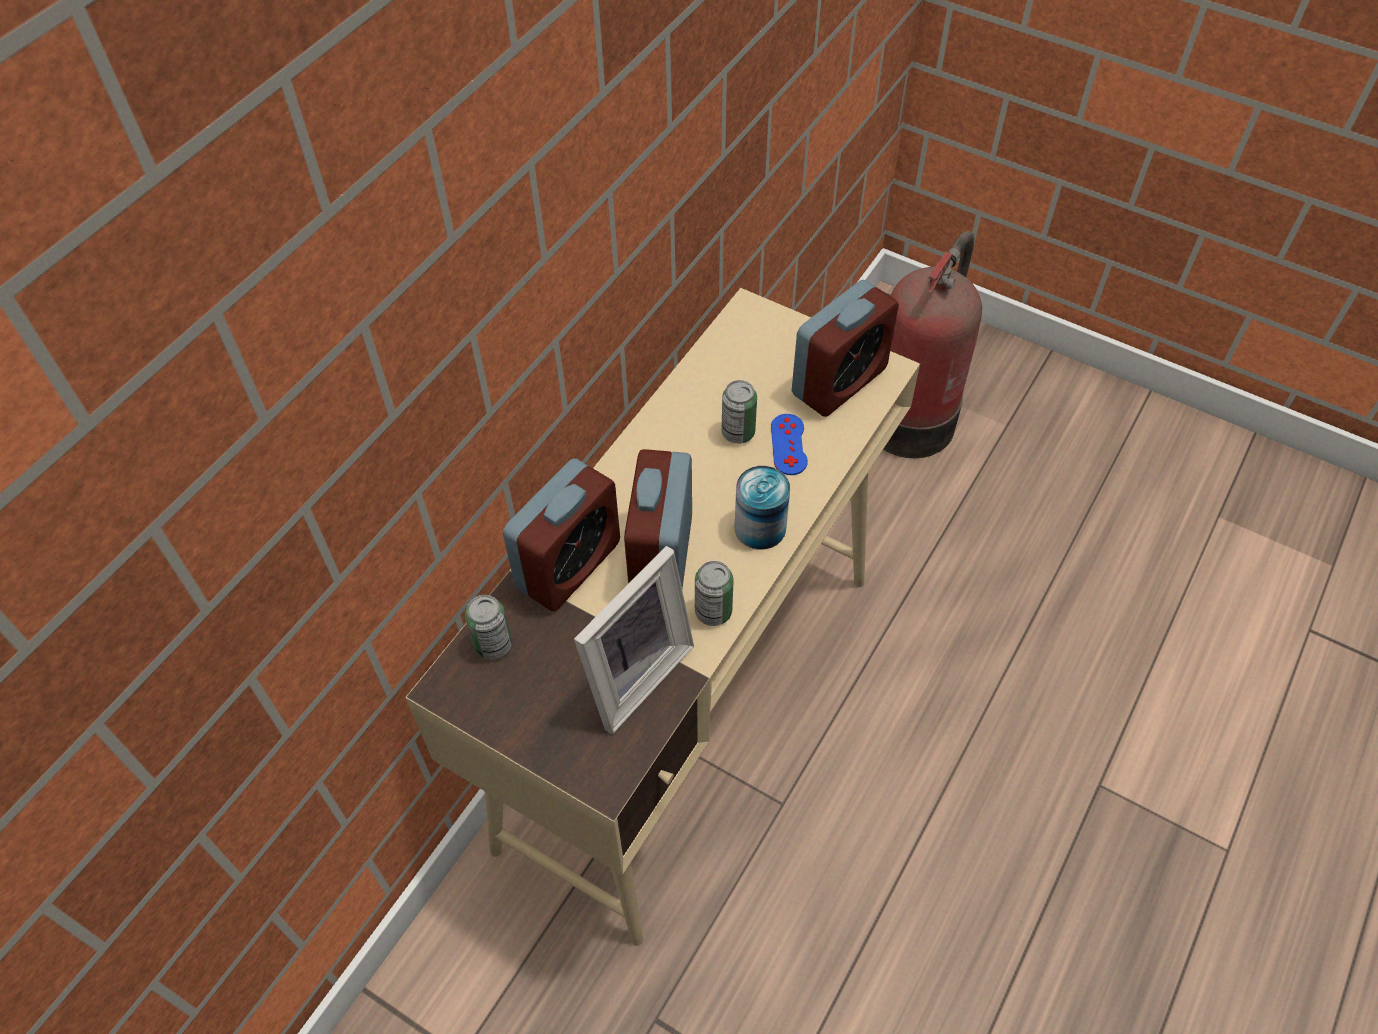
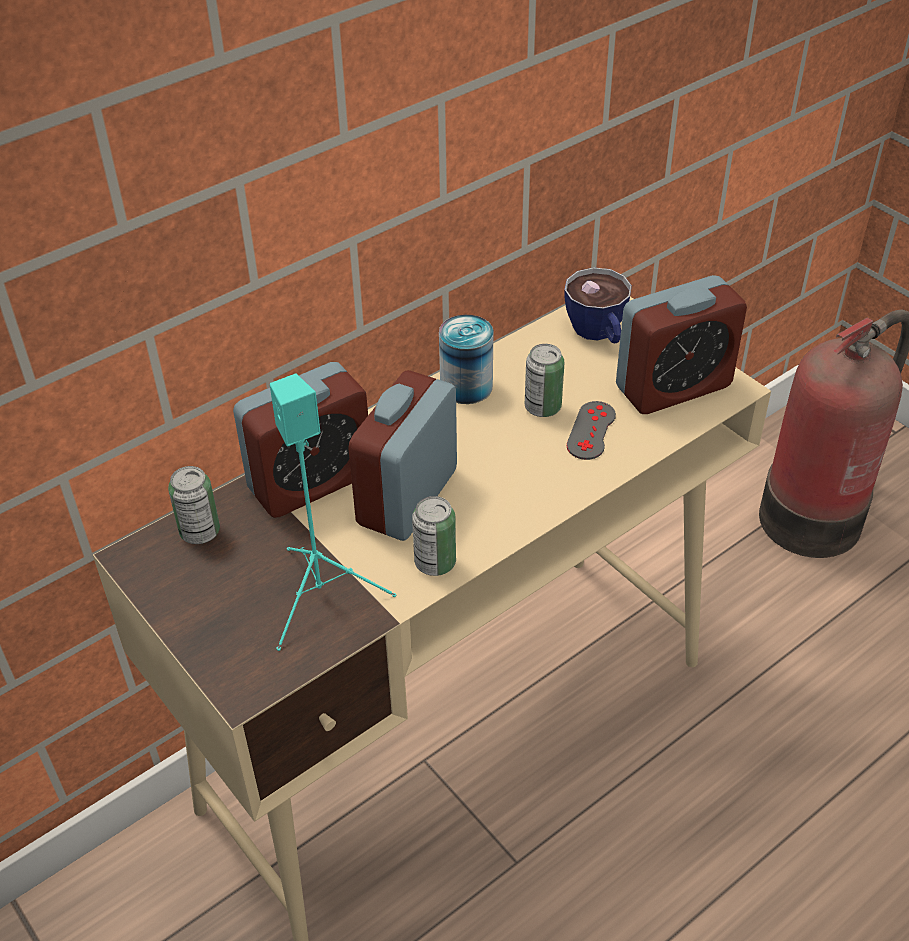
camera: 20 degrees right, 10 degrees down
(632, 673) = (322, 596): picture frame -> turquoise speaker
(754, 344) = (599, 334): none -> cup
(760, 528) = (523, 498): can -> can (466, 386)
(789, 444) = (591, 430): blue game controller -> grey game controller

